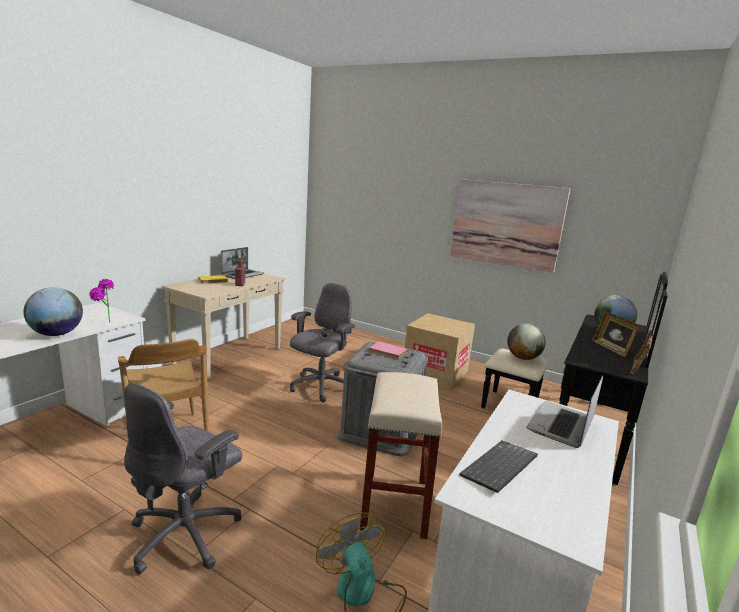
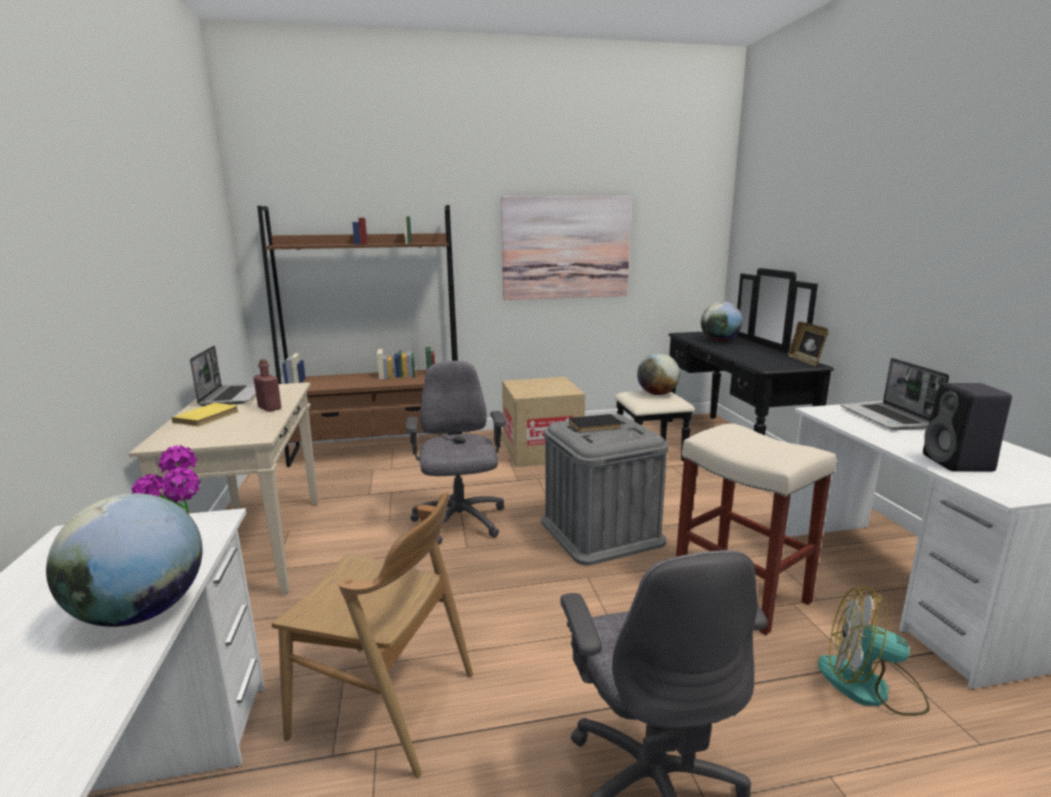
camera: 40 degrees left, 0 degrees up
(349, 335) = (379, 449): none -> brown bookcase
(387, 352) = (595, 426): pink book -> black book
(500, 468) = (959, 464): keyboard -> black speaker
(611, 348) = (755, 352): picture frame -> none

